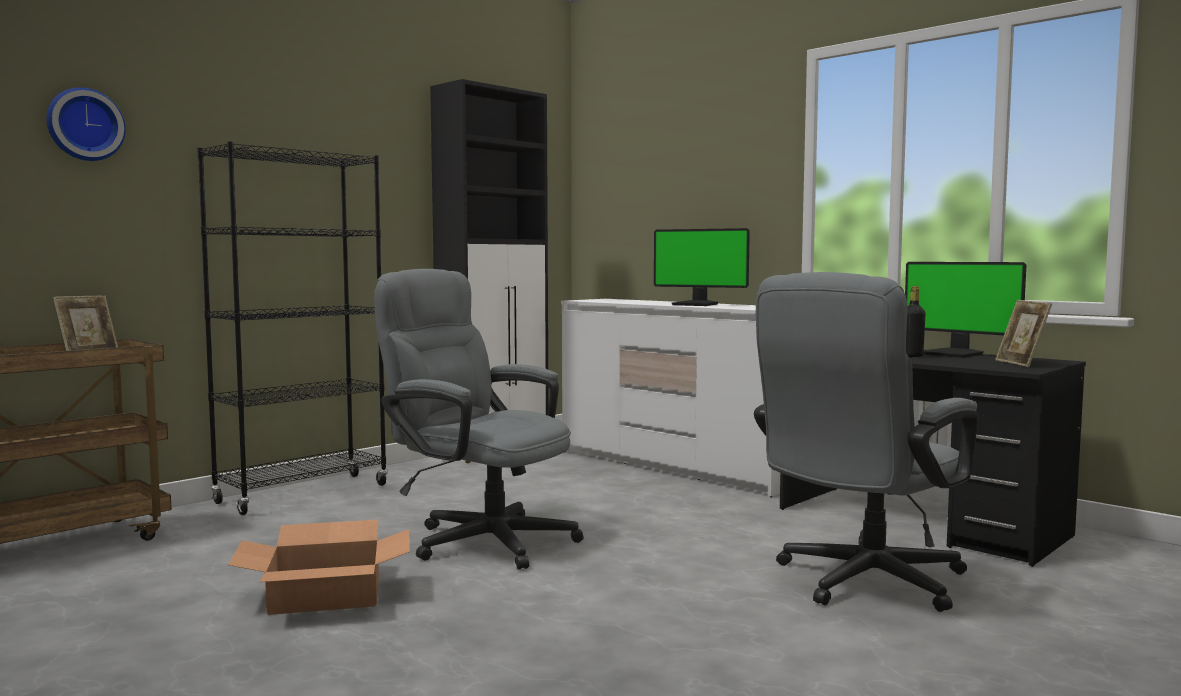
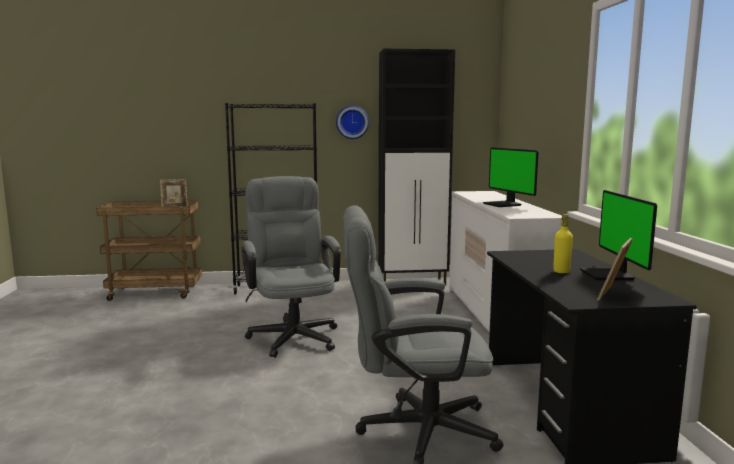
camera: 40 degrees right, 5 degrees up
(84, 125) = (180, 97): wall clock -> wall clock (352, 122)
(325, 595) = (181, 344): cardboard box -> none
(912, 356) = (561, 271): black bottle -> yellow bottle

